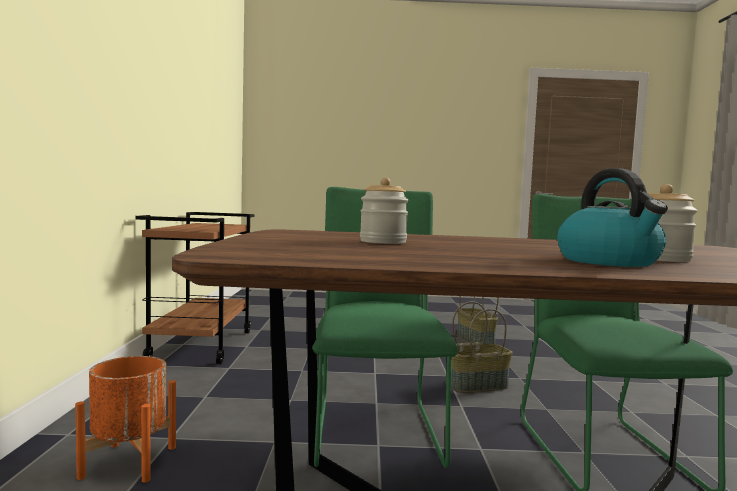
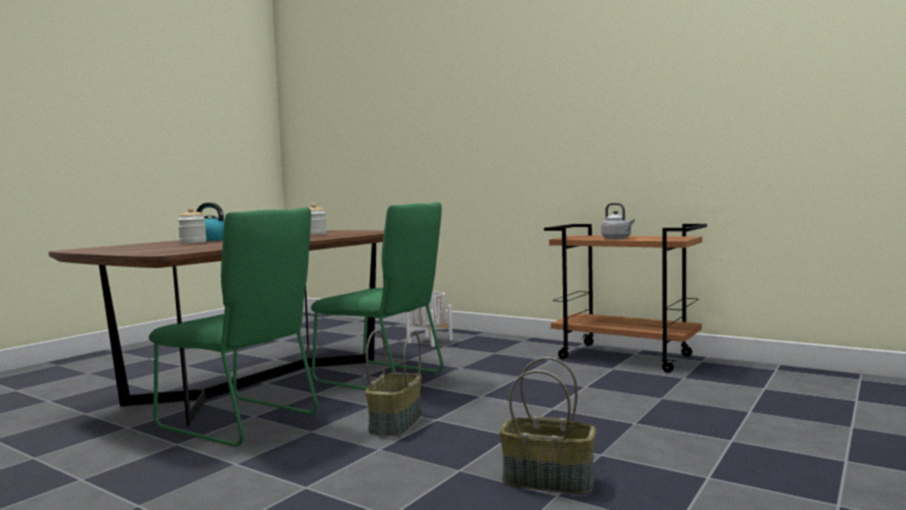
camera: 125 degrees right, 0 degrees up
(129, 462) = (429, 341): orange planter -> white planter
(218, 227) = (617, 238): none -> grey kettle

